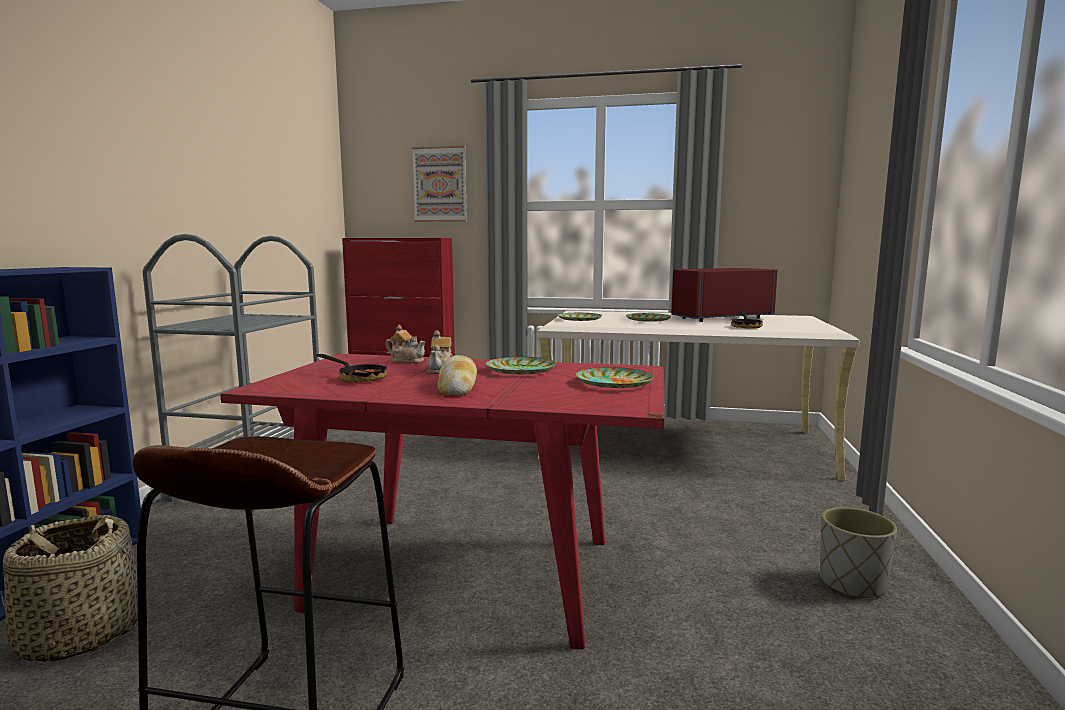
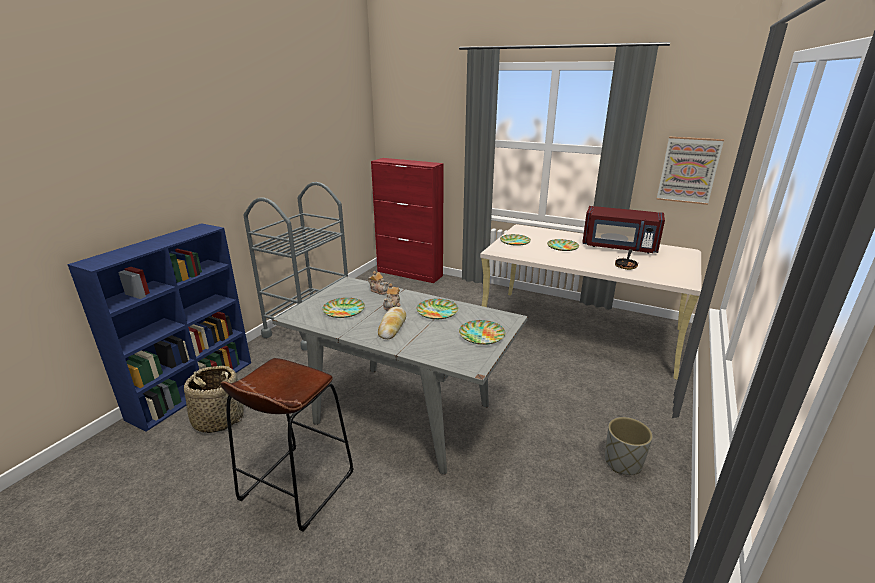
camera: 15 degrees right, 15 degrees up
(357, 378) = (344, 310): frying pan -> plate
(440, 184) = (437, 123): picture -> picture (688, 170)
(468, 573) = (404, 414): red dining table -> grey dining table
(719, 318) = (619, 247): red microwave -> red microwave turned 150 degrees counterclockwise

